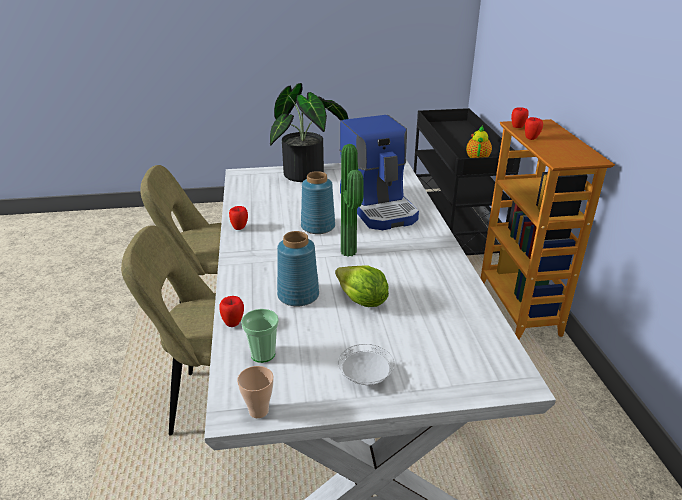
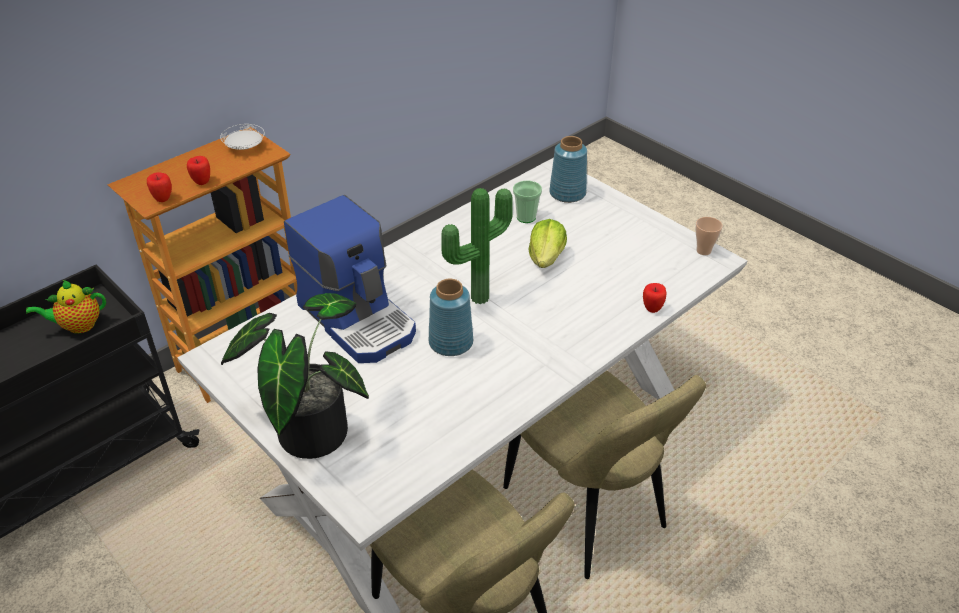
camera: 125 degrees left, 10 degrees up
(239, 228) = (514, 402): apple -> none
(263, 354) = (661, 275): cup -> cup (526, 217)
(298, 295) = (578, 294): blue vase -> blue vase (567, 194)
(365, 376) = (623, 224): white plate -> white plate (245, 147)
(379, 206) = (359, 319): coffee machine -> coffee machine turned 105 degrees clockwise

